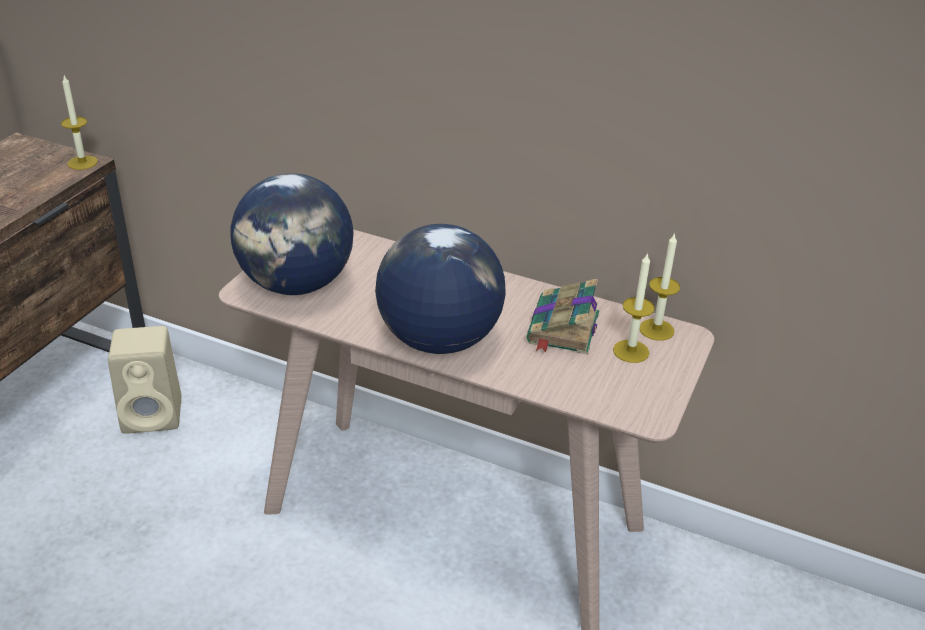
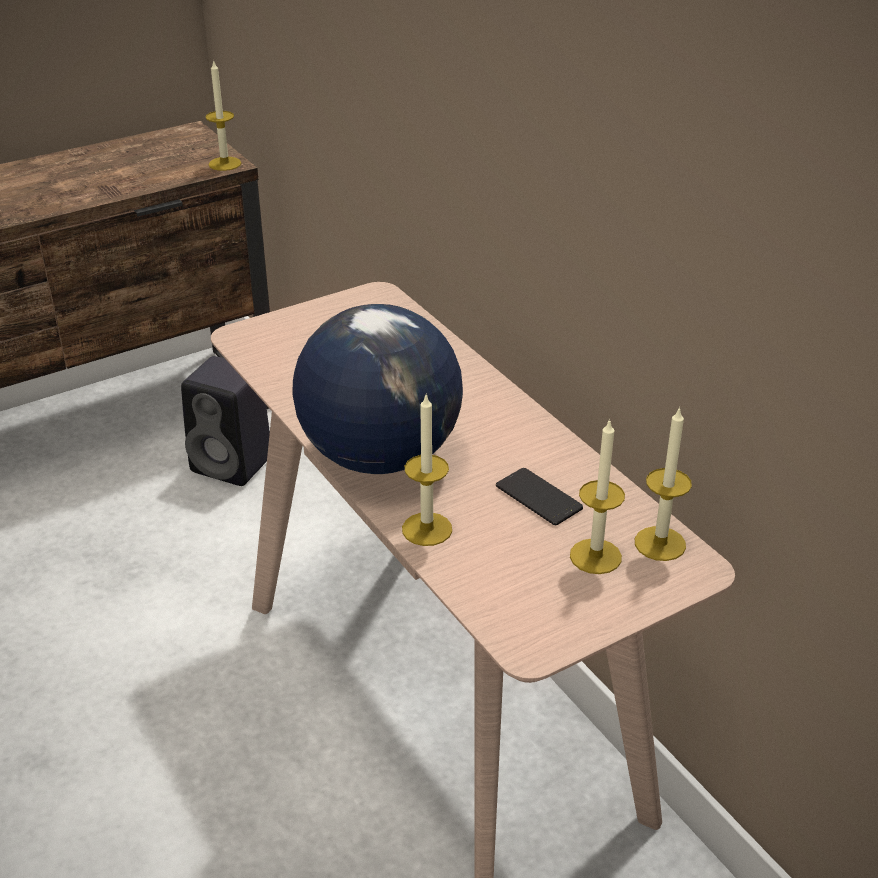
camera: 35 degrees right, 0 degrees up
(154, 414) = (234, 464): beige speaker -> black speaker
(297, 284) = (298, 345): globe -> none
(519, 374) = (427, 529): none -> candle
(563, 329) = (538, 497): book -> phone

